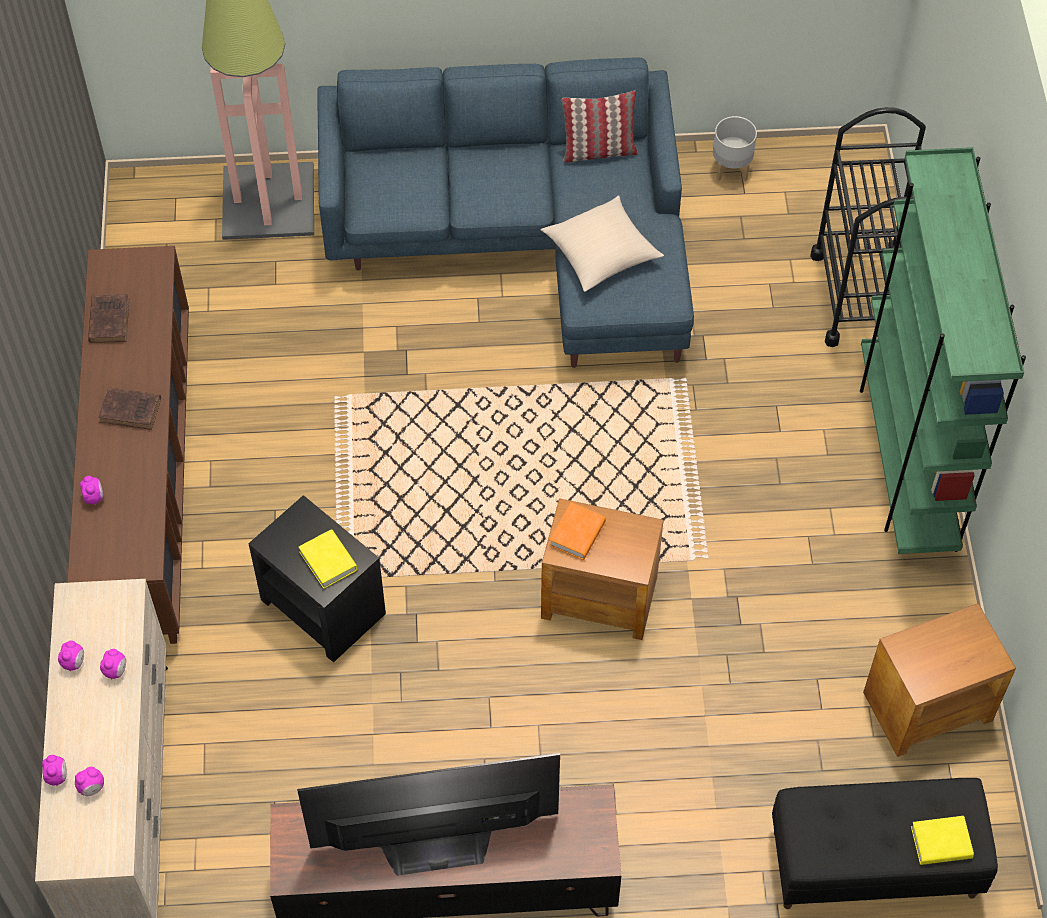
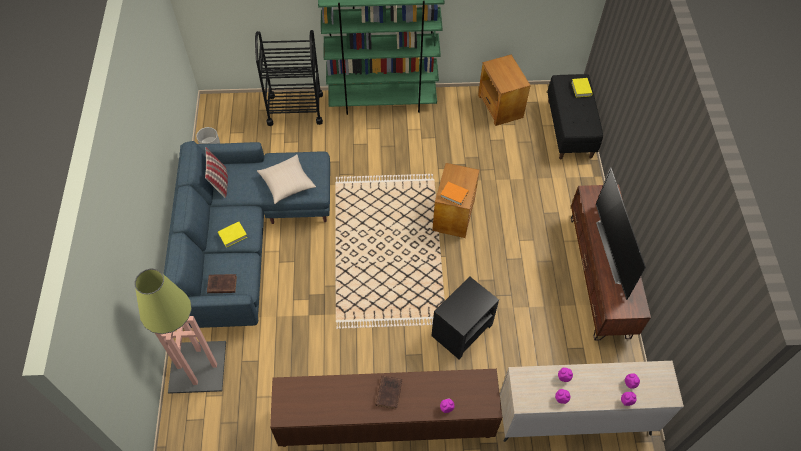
camera: 90 degrees left, 0 degrees up
(109, 319) = (324, 410): brown book -> brown book (221, 285)
(328, 561) = (472, 298): yellow book -> yellow book (233, 235)

